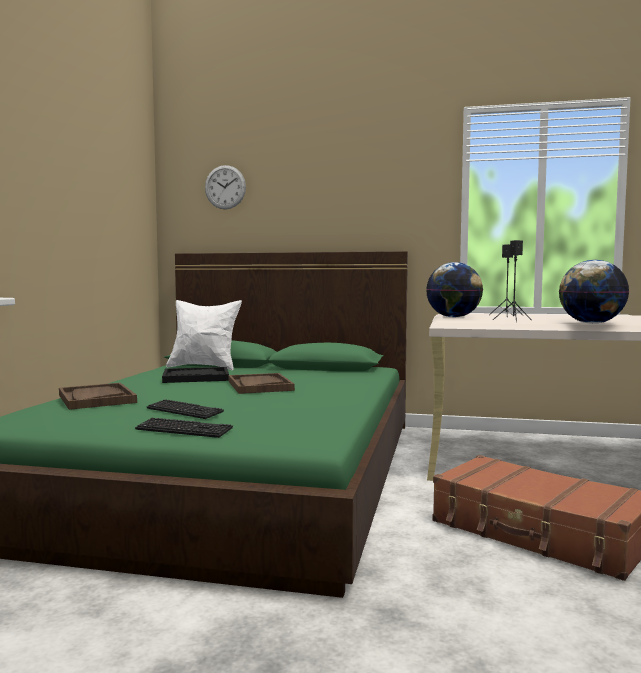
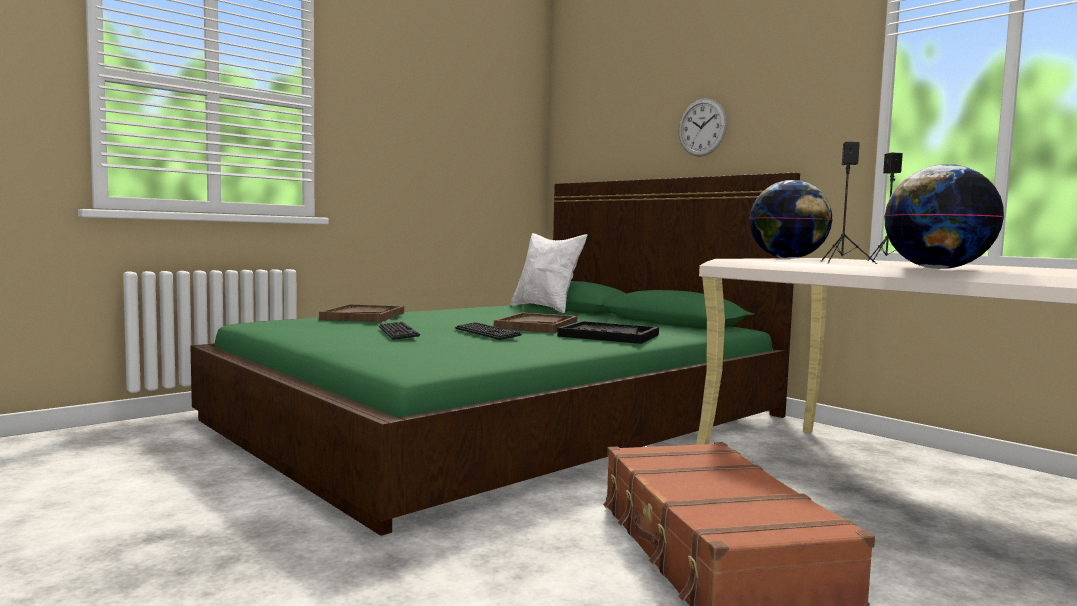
camera: 35 degrees right, 0 degrees up
(184, 430) = (349, 343): keyboard -> keyboard (487, 333)
(195, 377) = (504, 314): black tray -> black tray (608, 335)
(225, 187) = (607, 105): wall clock -> wall clock (702, 127)

